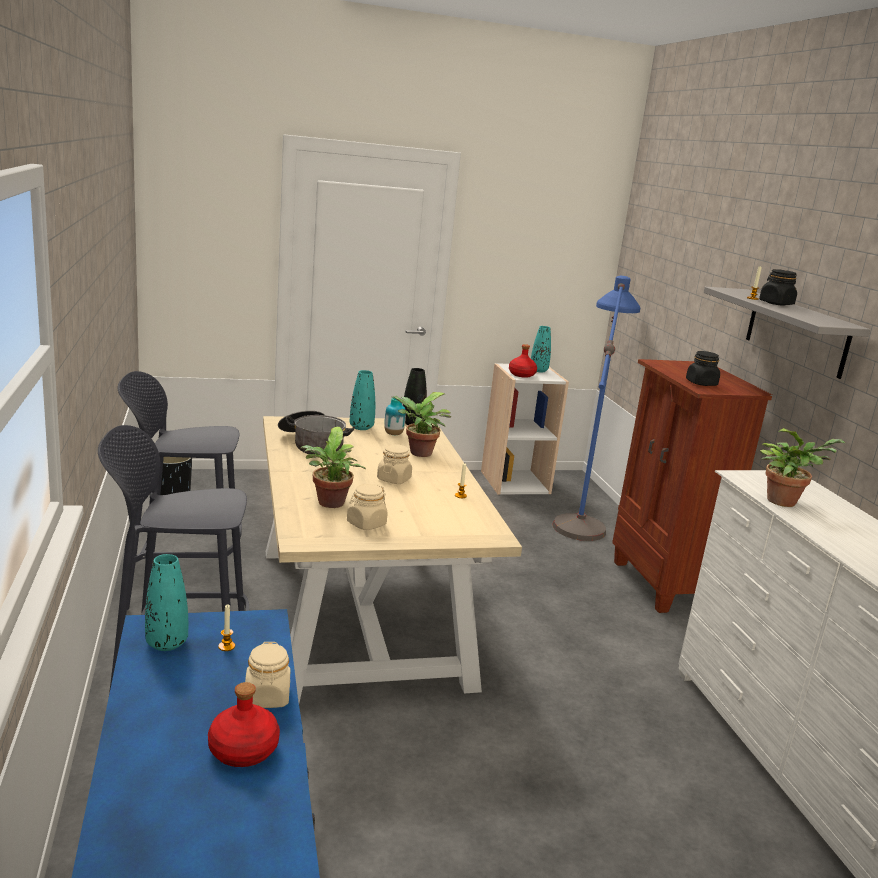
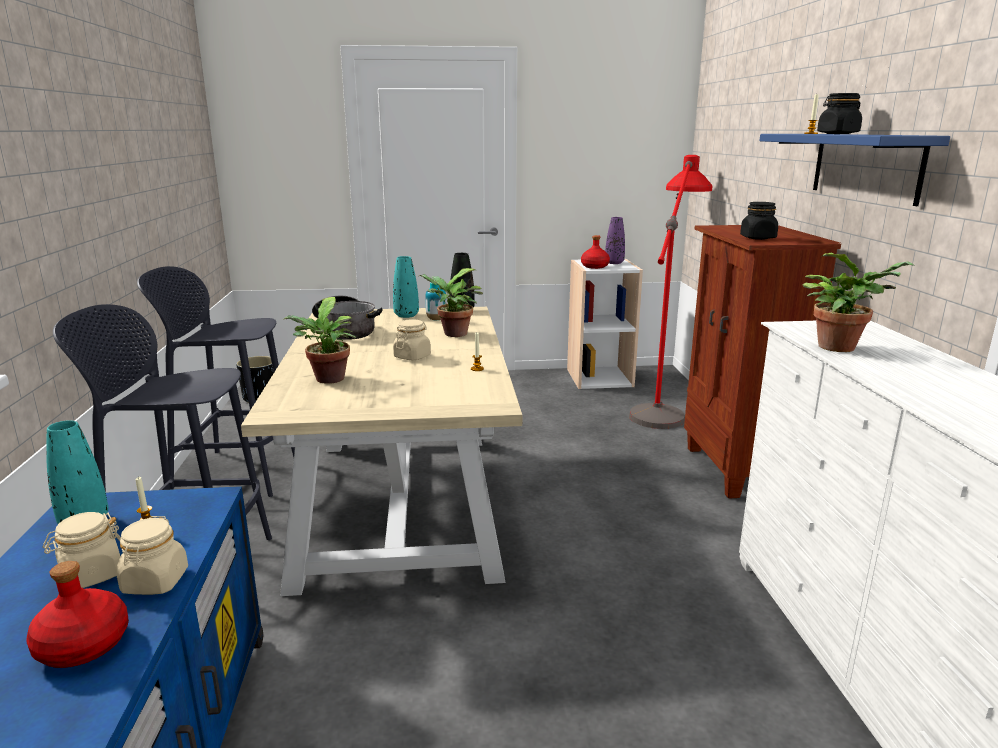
camera: 10 degrees right, 0 degrees up
(366, 524) = (355, 396): beige jar -> beige jar (91, 575)
(538, 370) = (614, 263): turquoise vase -> purple vase
(582, 513) = (663, 403): blue floor lamp -> red floor lamp
(796, 332) = (865, 166): grey shelf -> blue shelf

